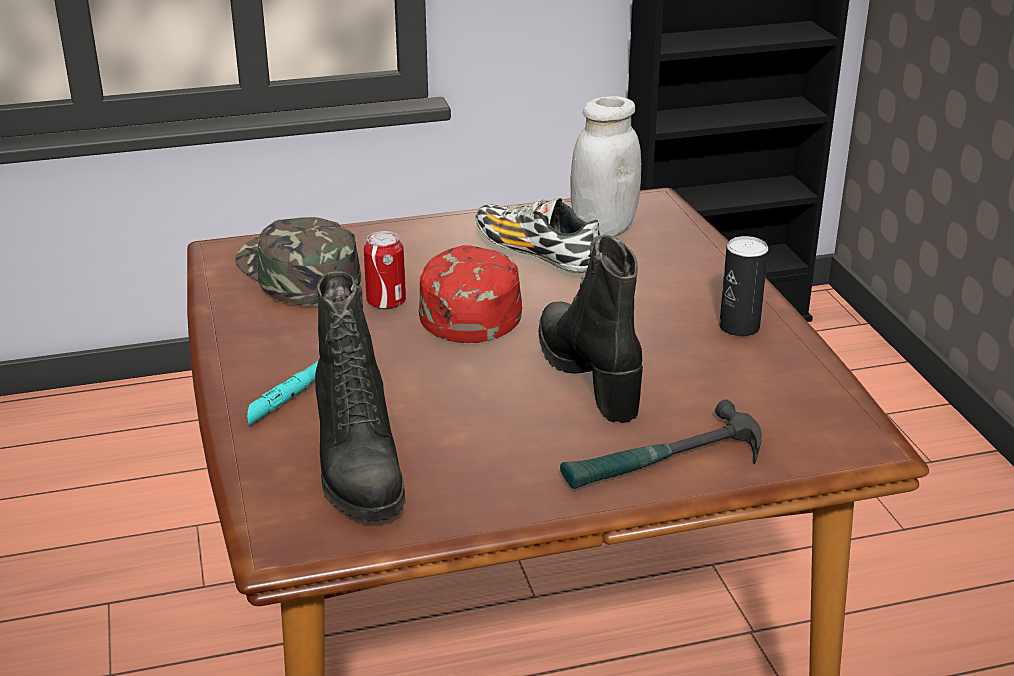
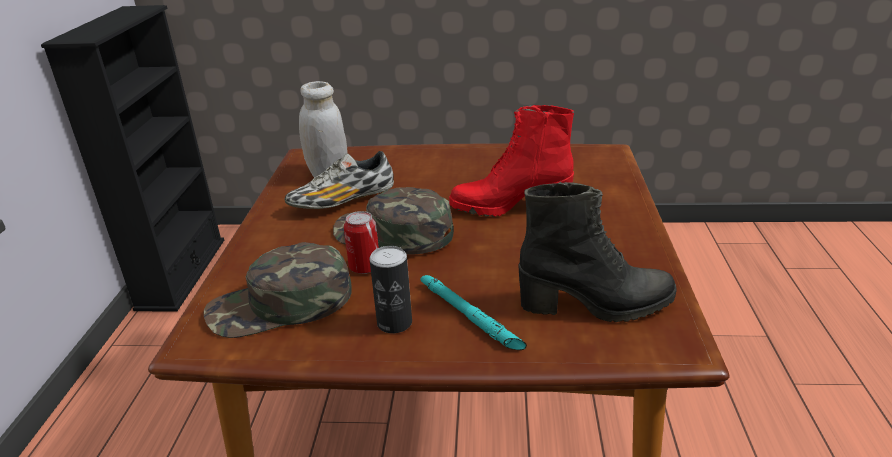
camera: 70 degrees left, 0 degrees up
(470, 304) = (393, 234): red cap -> green cap
(590, 375) = (510, 207): black boot -> red boot
(664, 463) = (612, 201): hammer -> none
(739, 327) = (480, 158): can -> can (394, 323)

